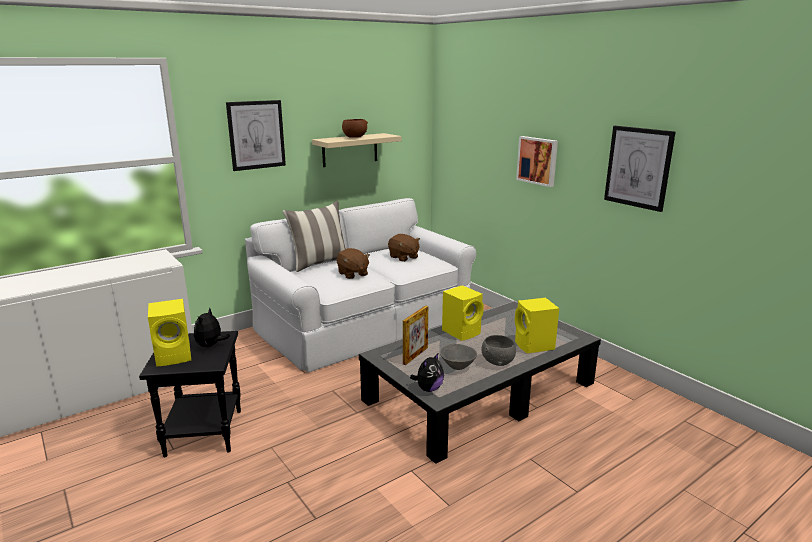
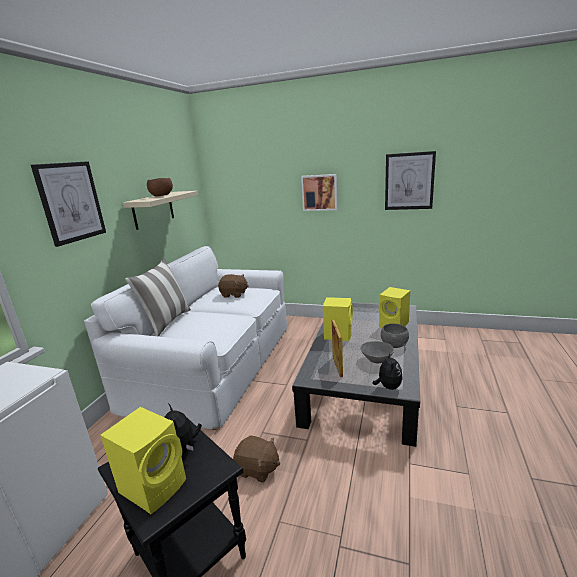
camera: 35 degrees left, 0 degrees up
(352, 274) = (214, 320): brown plush toy -> brown plush toy (257, 469)

